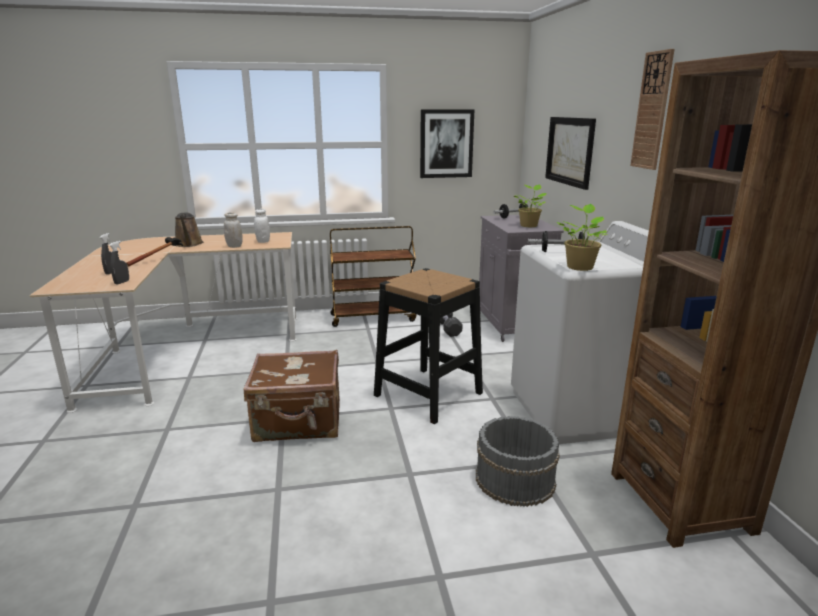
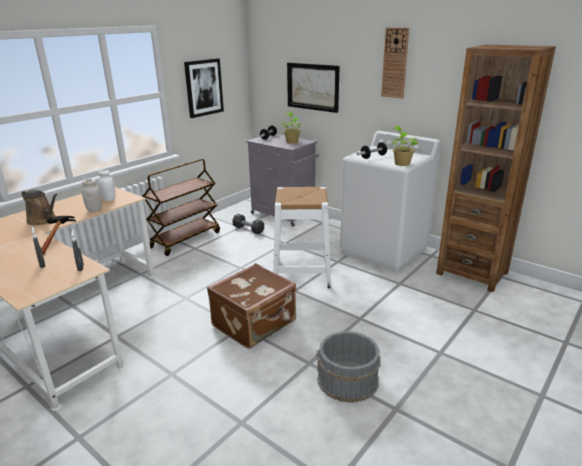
camera: 40 degrees left, 5 degrees up
(428, 394) = (302, 273): black stool -> white stool
(514, 480) = (406, 296): grey bucket -> grey bucket (347, 380)

